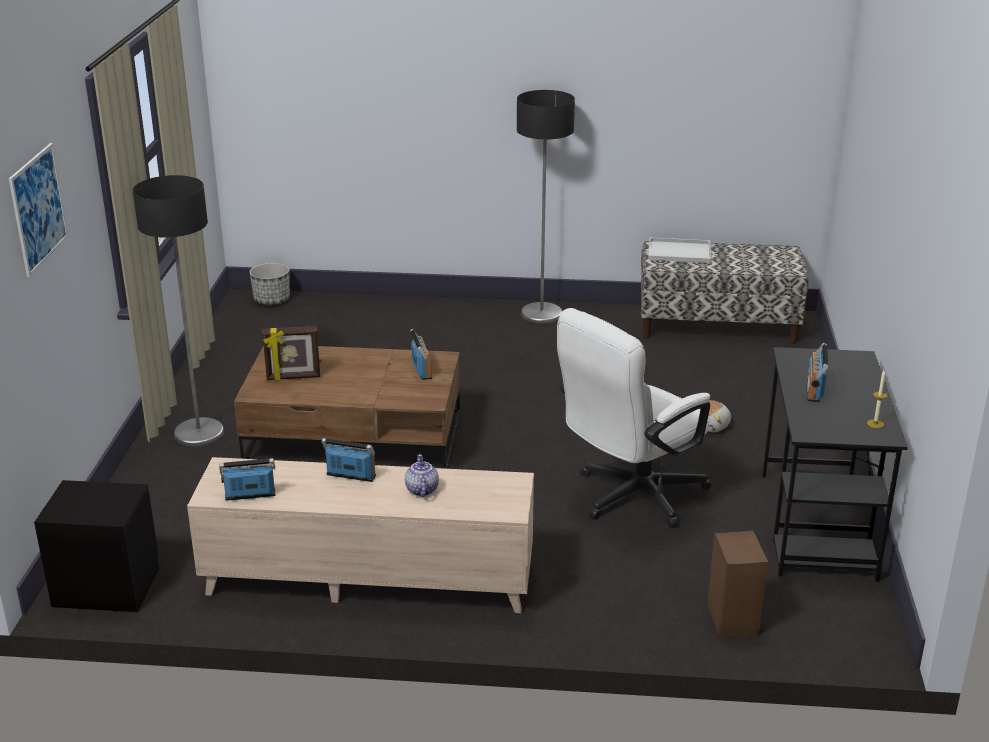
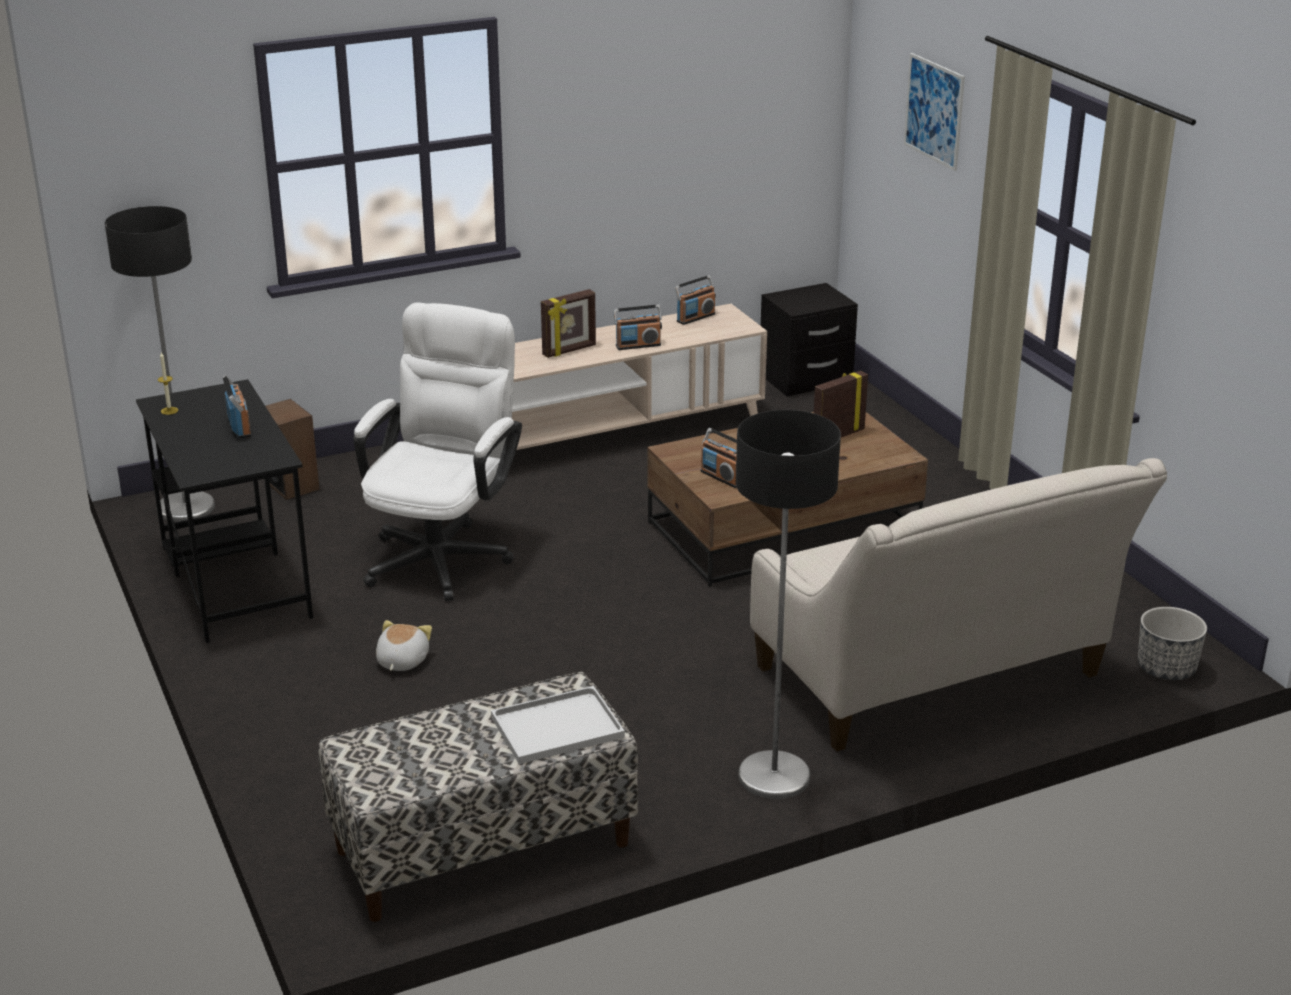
camera: 150 degrees right, 0 degrees up
(199, 433) = (937, 489): floor lamp -> floor lamp (185, 507)
(398, 327) = (937, 681): none -> beige sofa
(421, 490) = (569, 350): teapot -> picture frame

